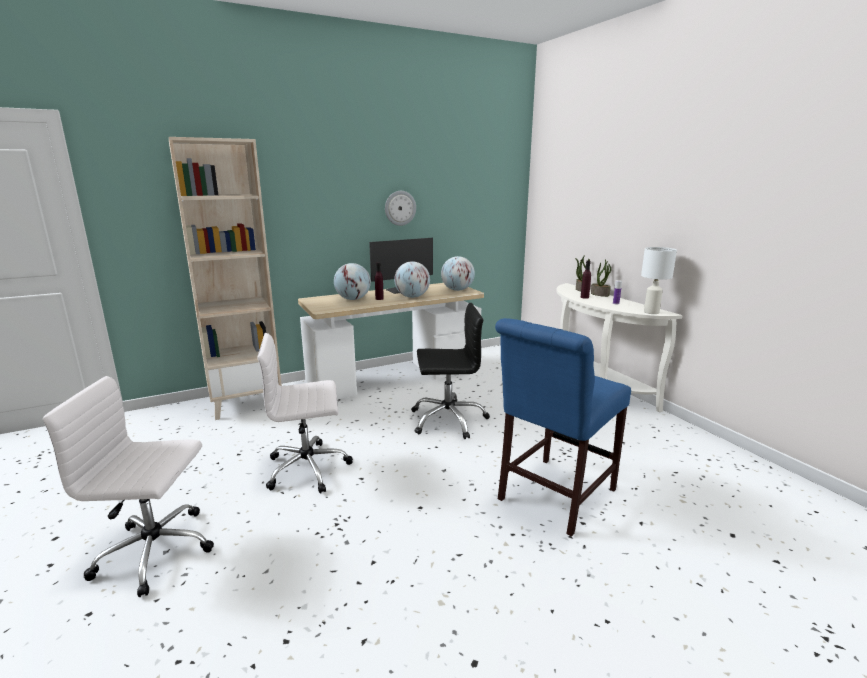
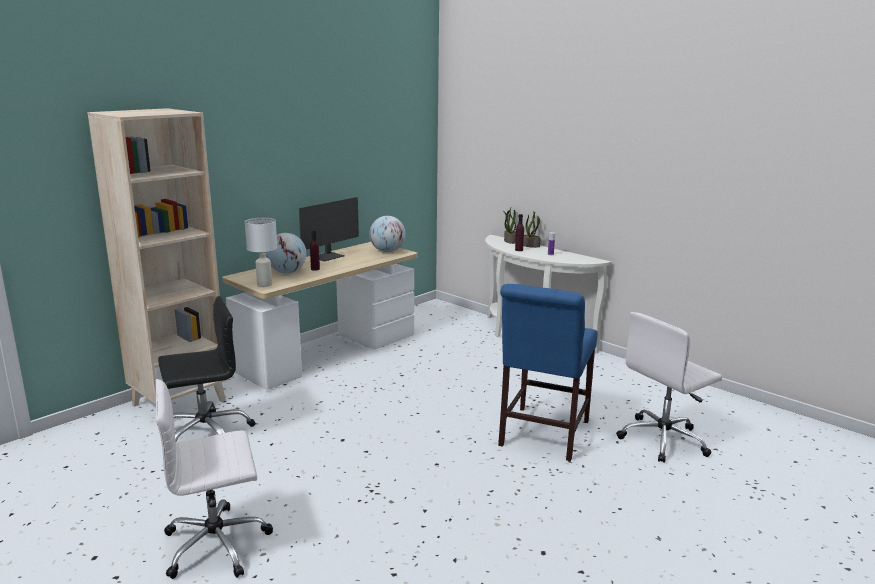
camera: 20 degrees left, 0 degrees up
(309, 468) = (307, 452): white office chair -> white office chair (664, 440)
(400, 208) = (318, 166): wall clock -> none
(412, 297) = (348, 264): globe -> none
(448, 420) = (413, 387): black office chair -> black office chair (205, 434)
(651, 312) = (585, 261): white table lamp -> white table lamp (264, 284)

